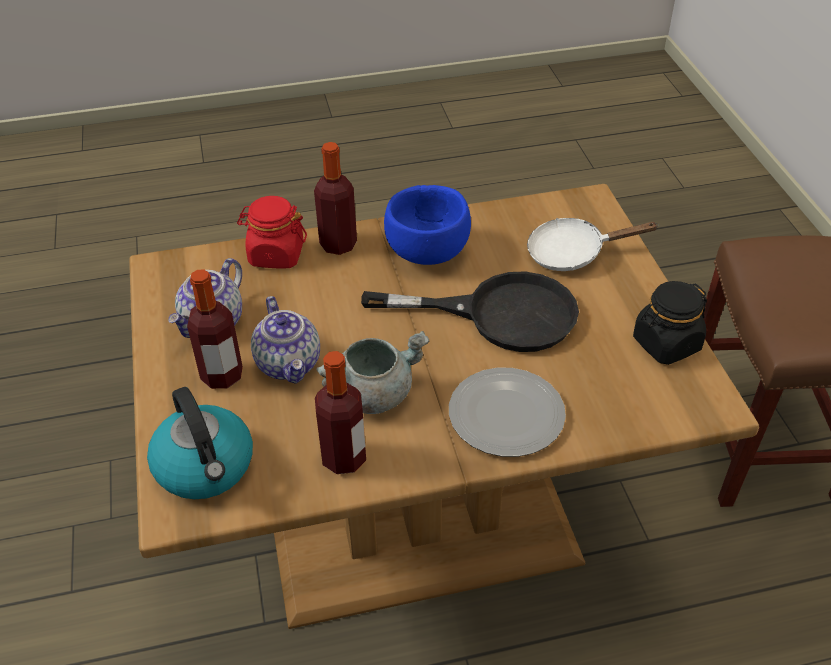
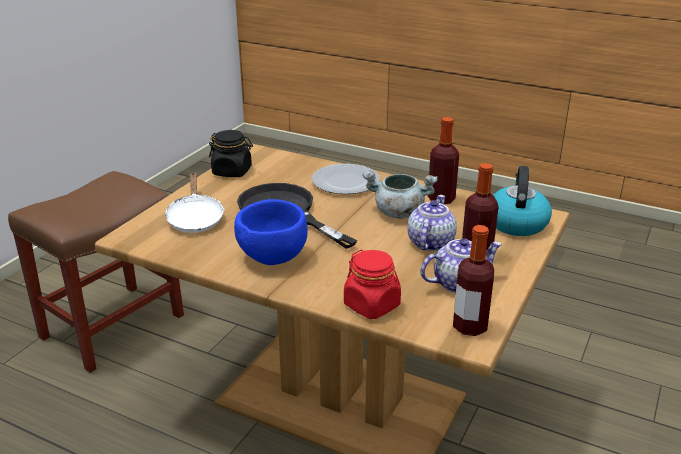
camera: 140 degrees left, 15 degrees down
(338, 244) = (320, 290): bottle -> bottle (469, 326)
(572, 253) = (195, 218): white frying pan -> white frying pan turned 45 degrees clockwise

